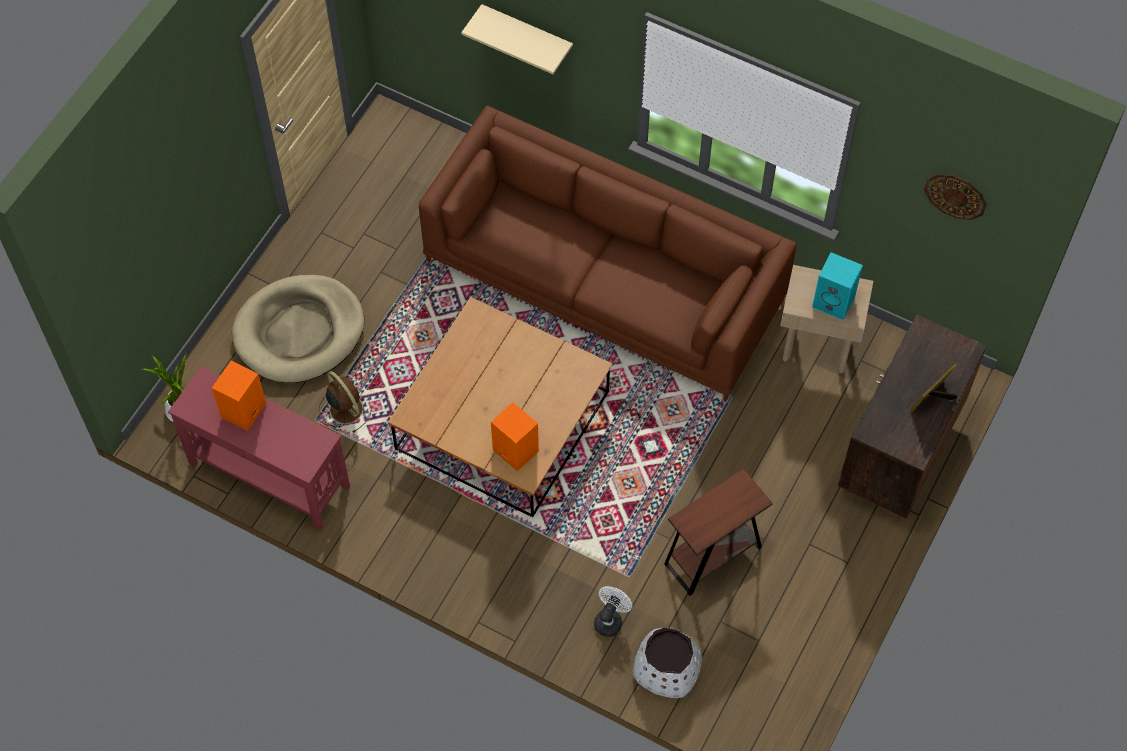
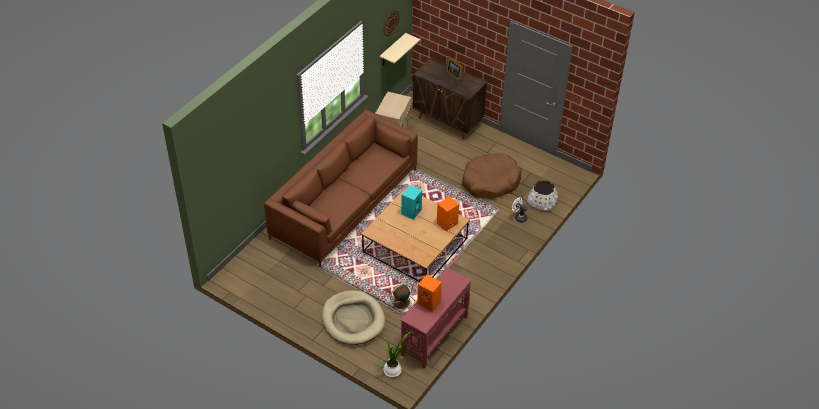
camera: 85 degrees left, 15 degrees down
(527, 34) = (261, 149): beige shelf -> beige shelf (392, 50)
(713, 555) = (490, 182): brown side table -> brown dog bed
(834, 301) = (396, 103): turquoise speaker -> turquoise speaker (411, 211)

